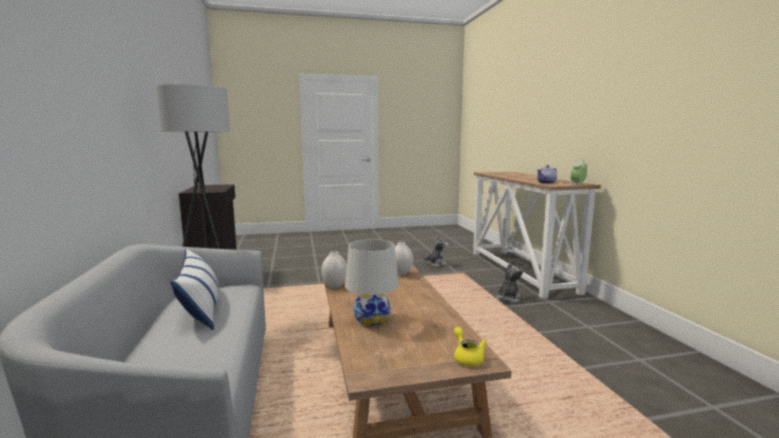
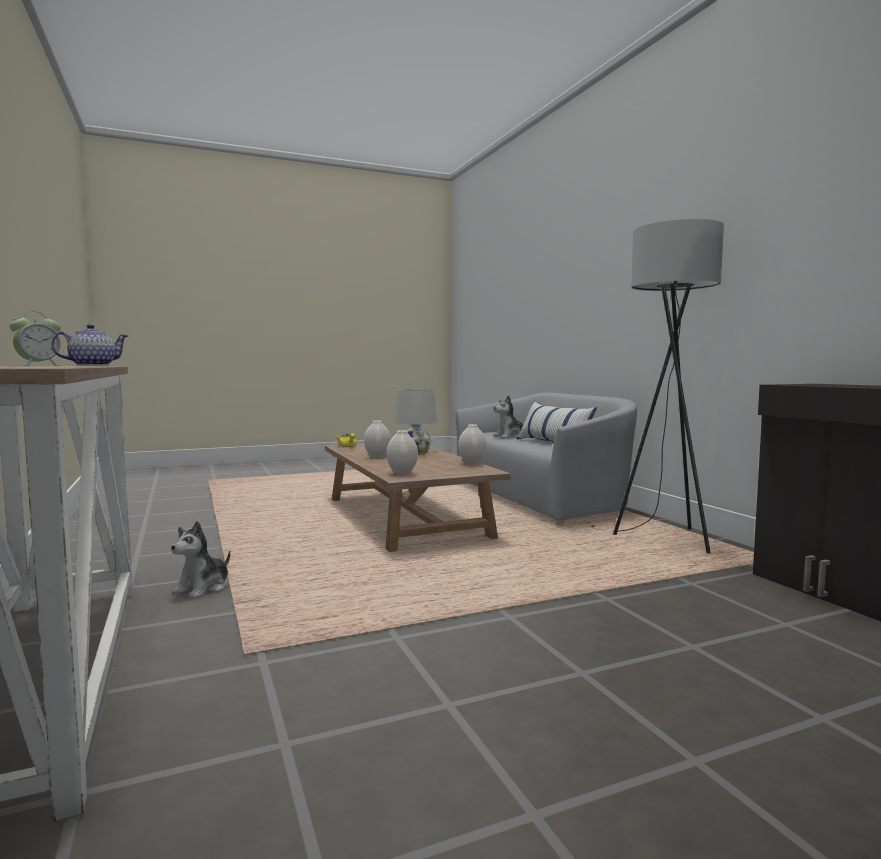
camera: 170 degrees right, 5 degrees down
(419, 307) = (377, 457): none -> white vase
(435, 264) = (317, 697): plush toy -> plush toy (510, 436)

